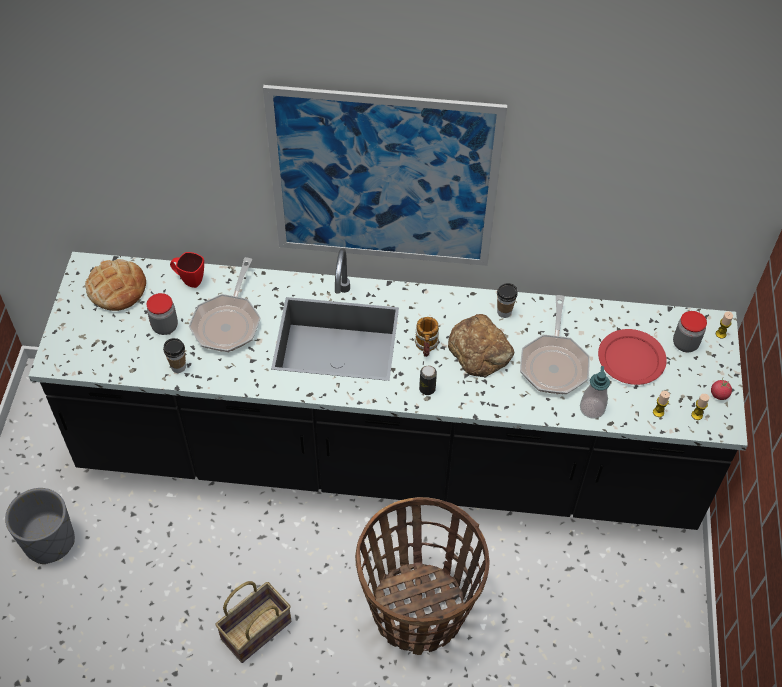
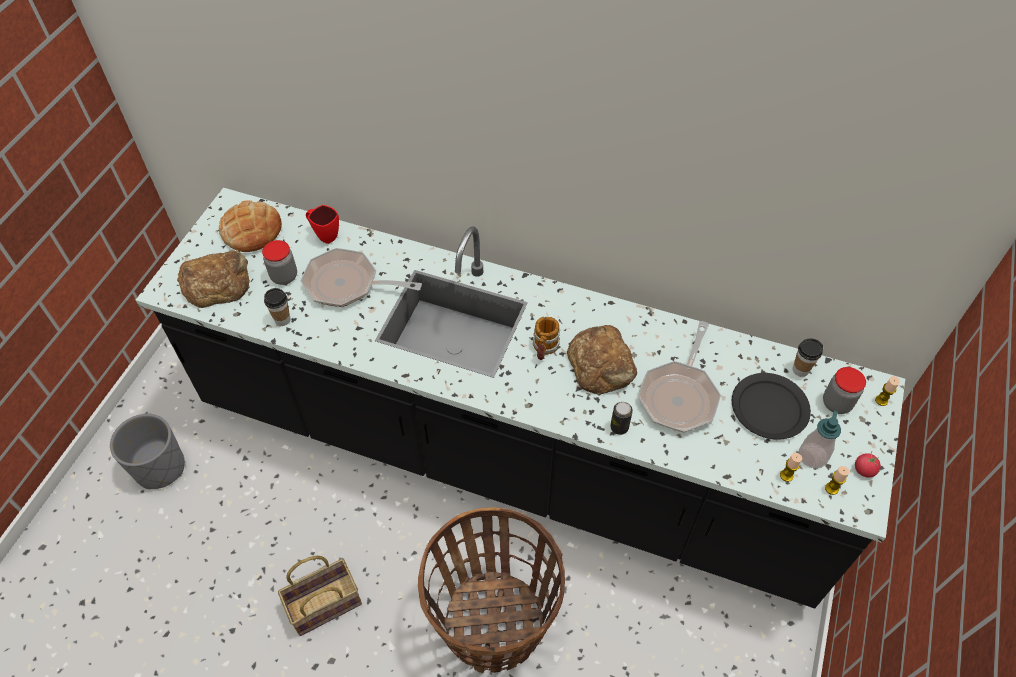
camera: 15 degrees right, 0 degrees up
(102, 345) = (217, 283): none -> bread
(228, 322) = (347, 284): frying pan -> frying pan turned 75 degrees clockwise
(383, 180) = (524, 157): picture -> none
(427, 389) = (531, 395): can -> can (619, 427)
(504, 312) = (639, 328): cup -> cup (800, 370)
(592, 408) = (710, 455): soap dispenser -> soap dispenser (812, 456)
(631, 359) = (769, 408): red plate -> black plate

